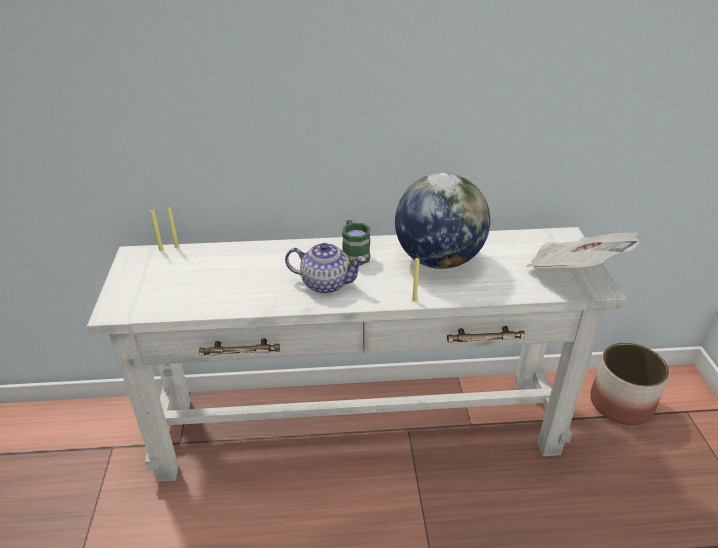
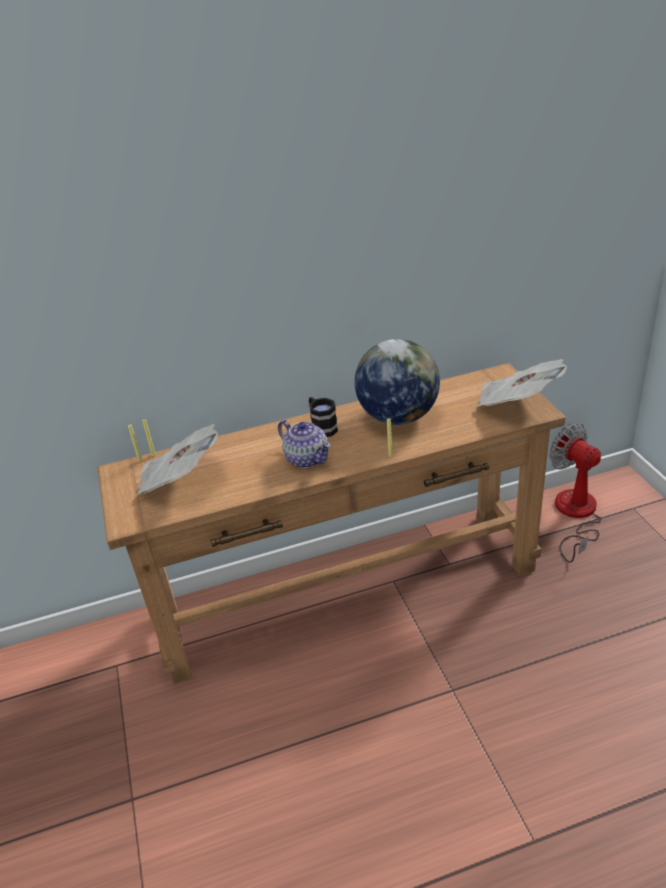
camera: 10 degrees left, 0 degrees up
(189, 277) = (180, 479): none -> newspaper
(325, 283) = (307, 458): teapot -> teapot turned 45 degrees clockwise
(354, 254) = (321, 427): green mug -> black mug
(358, 427) = (347, 591): white console table -> brown console table
(621, 404) = (575, 515): planter -> fan

